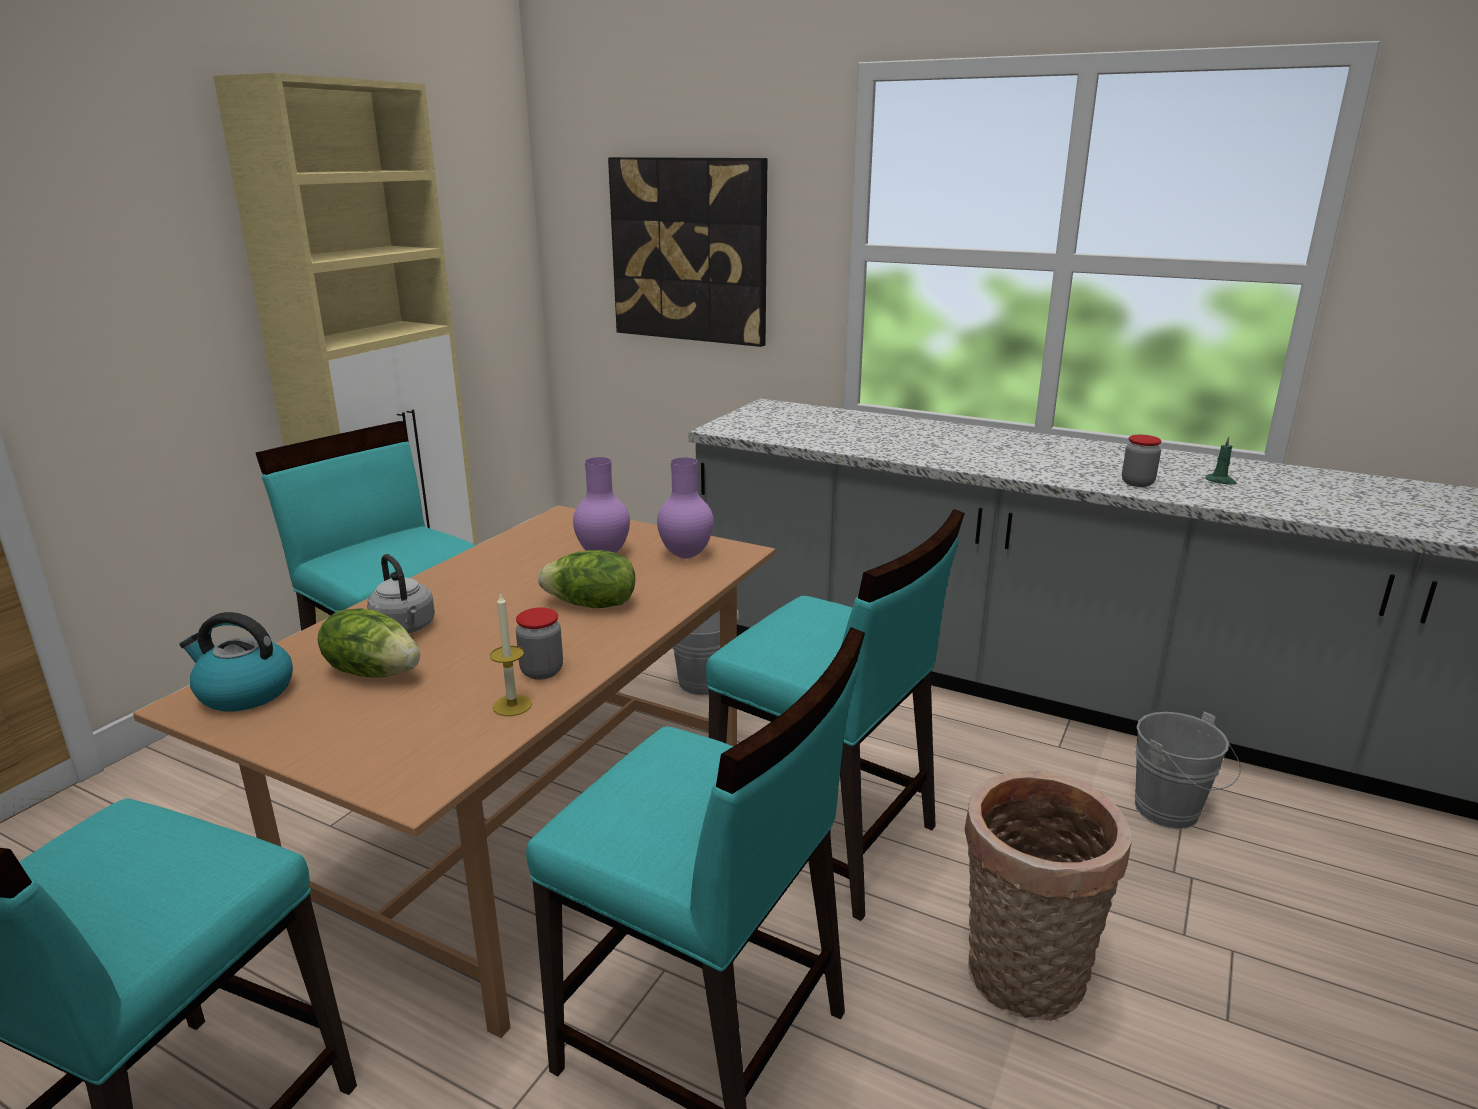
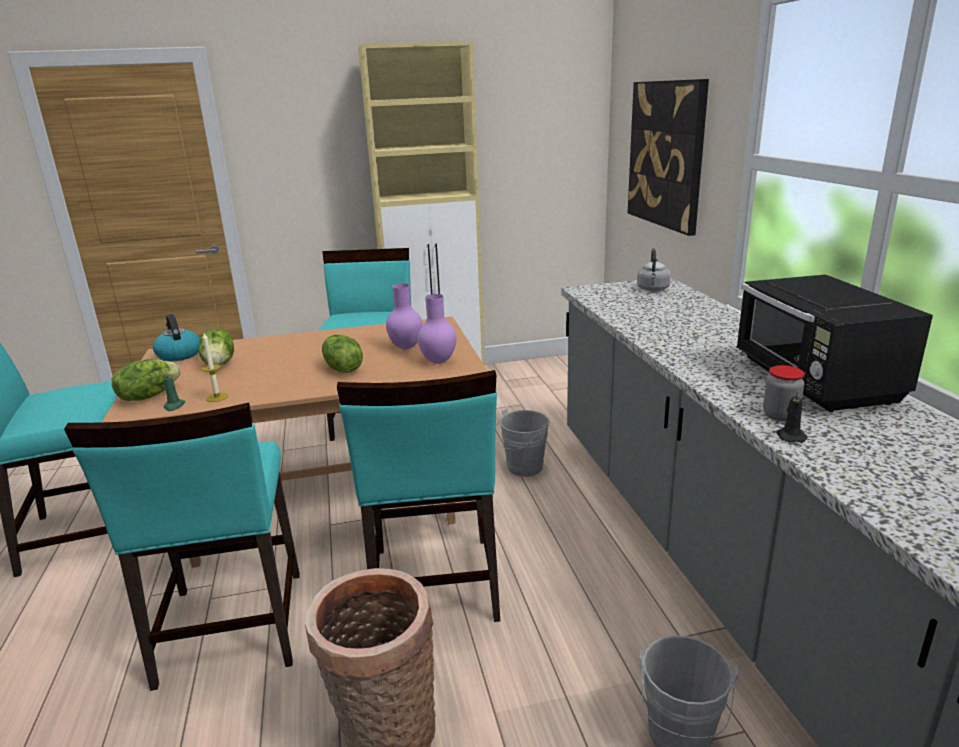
camera: 50 degrees right, 0 degrees up
(382, 757) = (149, 396): none -> lettuce
(405, 628) = (266, 351): grey kettle -> grey kettle (653, 289)
(542, 671) = (257, 389): jar -> none
(1092, 454) = (815, 382): none -> black microwave
(1176, 493) = (790, 436): none -> black candle
(1221, 481) = (880, 445): green candle -> green candle (174, 406)

